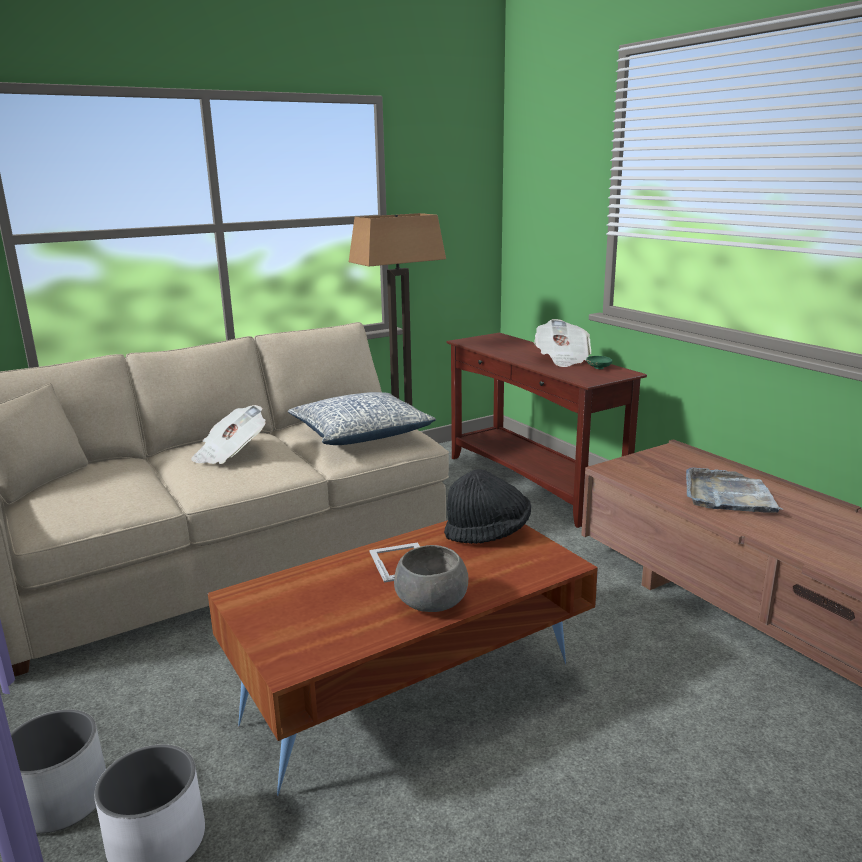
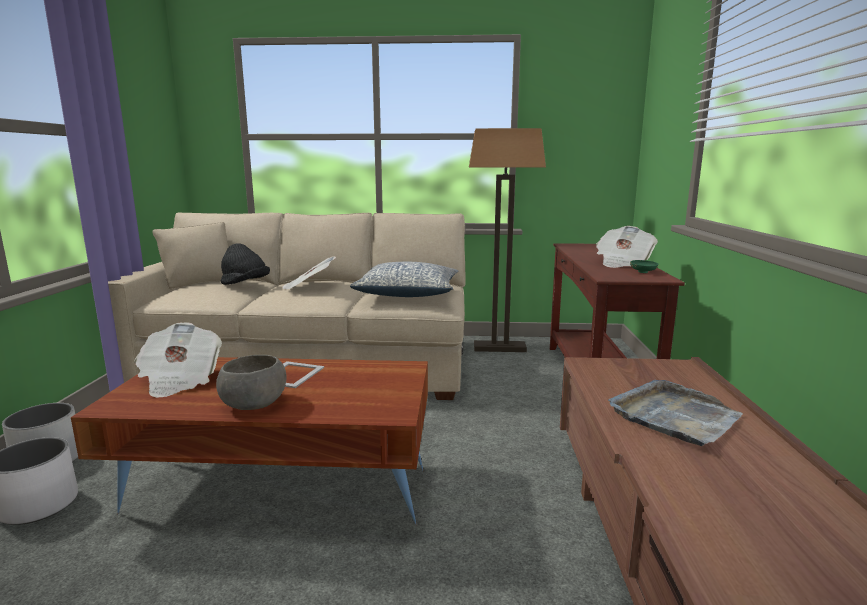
camera: 35 degrees right, 5 degrees down
(298, 610) = (180, 380): none -> newspaper
(487, 533) = (383, 376): black hat -> black hat (245, 285)

